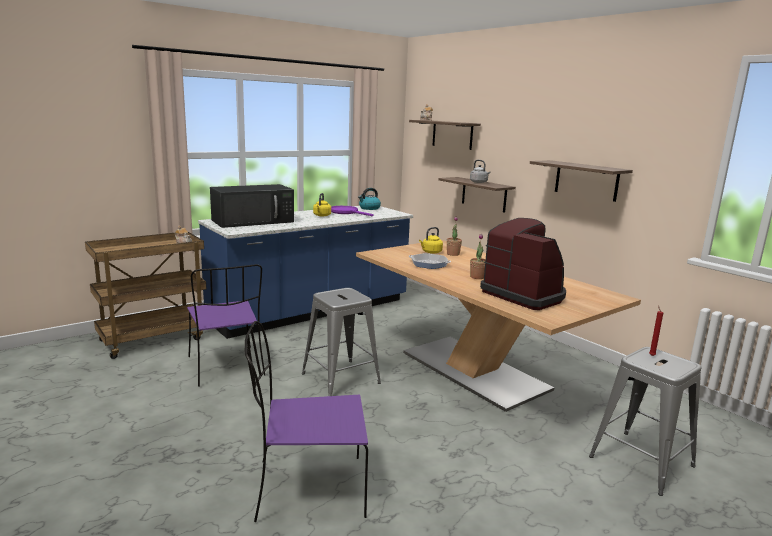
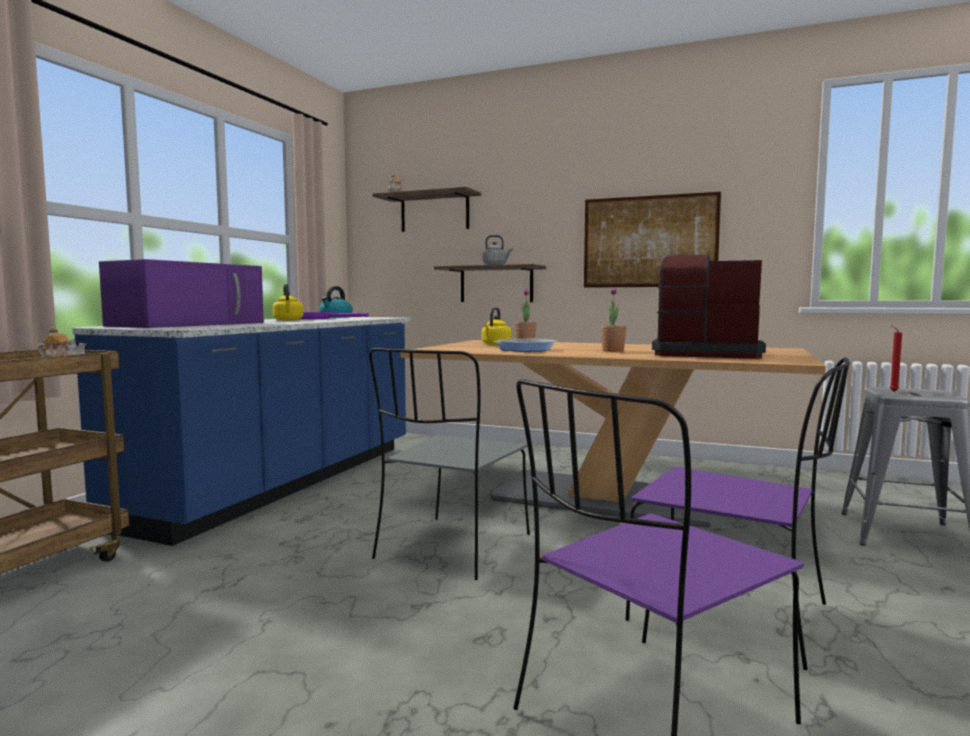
camera: 30 degrees left, 10 degrees down
(226, 367) = (228, 585): purple chair -> purple chair (734, 614)
(254, 221) = (190, 324): black microwave -> purple microwave
(341, 378) = (452, 548): grey stool -> grey chair
(586, 180) = (649, 241): shelf -> picture

